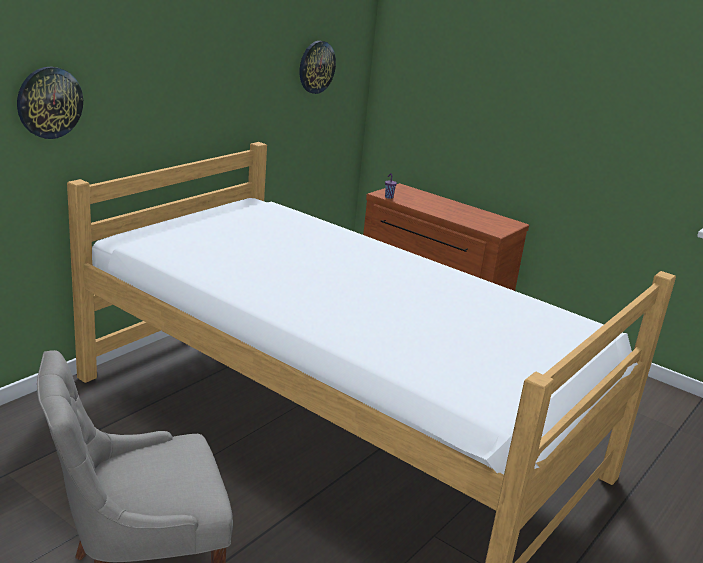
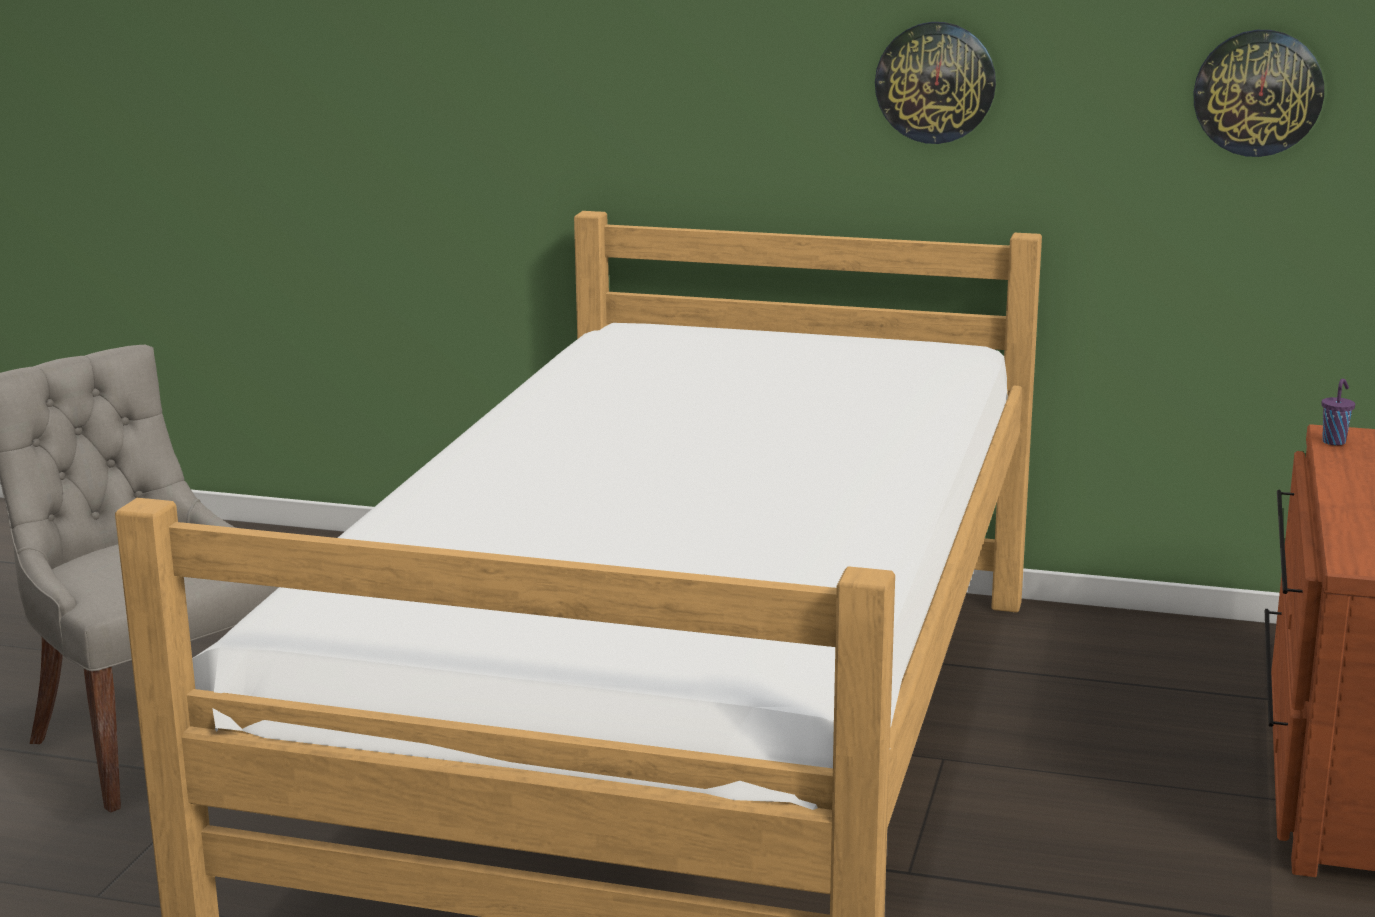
camera: 70 degrees right, 5 degrees down
(49, 102) = (567, 77): wall clock -> wall clock (935, 82)

